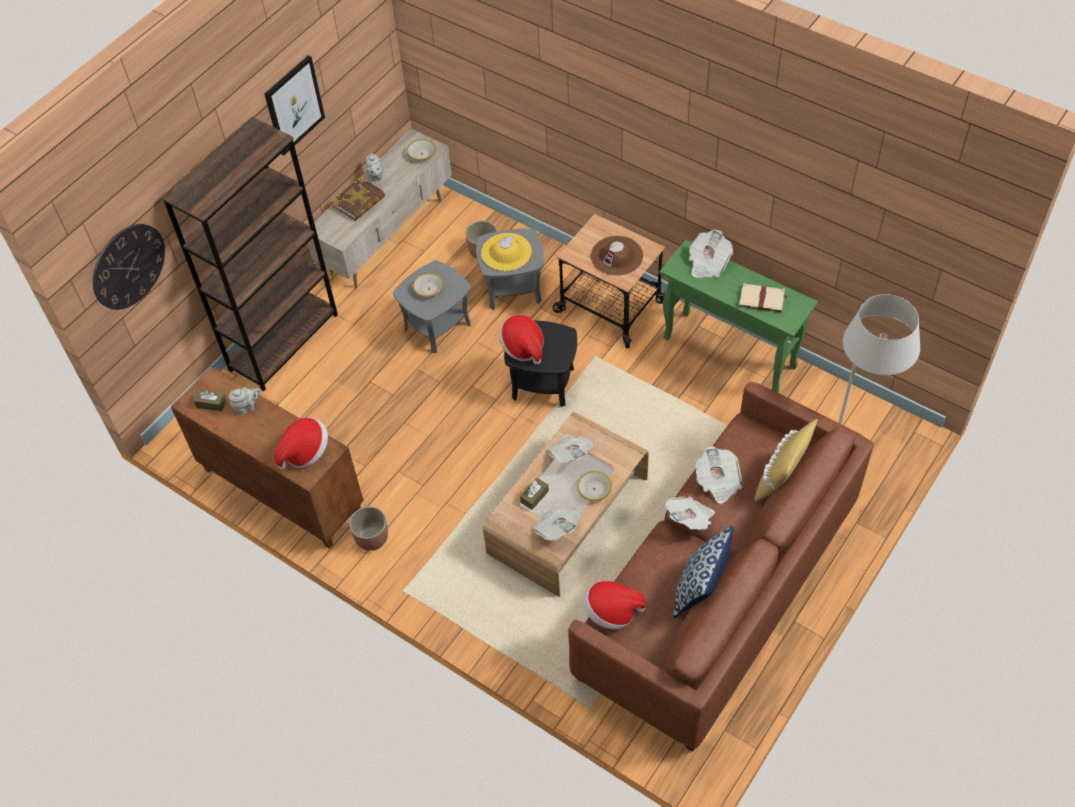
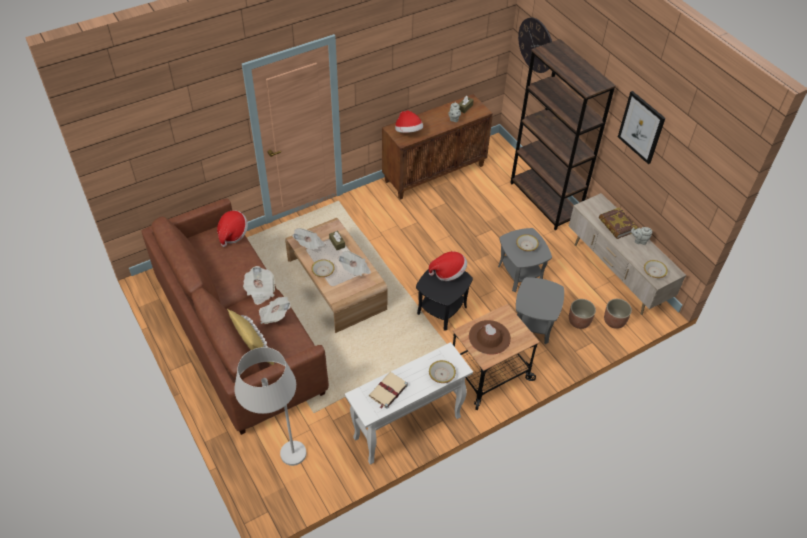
camera: 110 degrees right, 5 degrees down
(372, 538) = (379, 199): planter -> planter (614, 321)
(506, 252) = (540, 296): yellow hat -> none
(700, 589) = (215, 277): pillow -> none
(708, 263) = (441, 374): newspaper -> bowl
(730, 353) = (406, 428): green console table -> white console table

